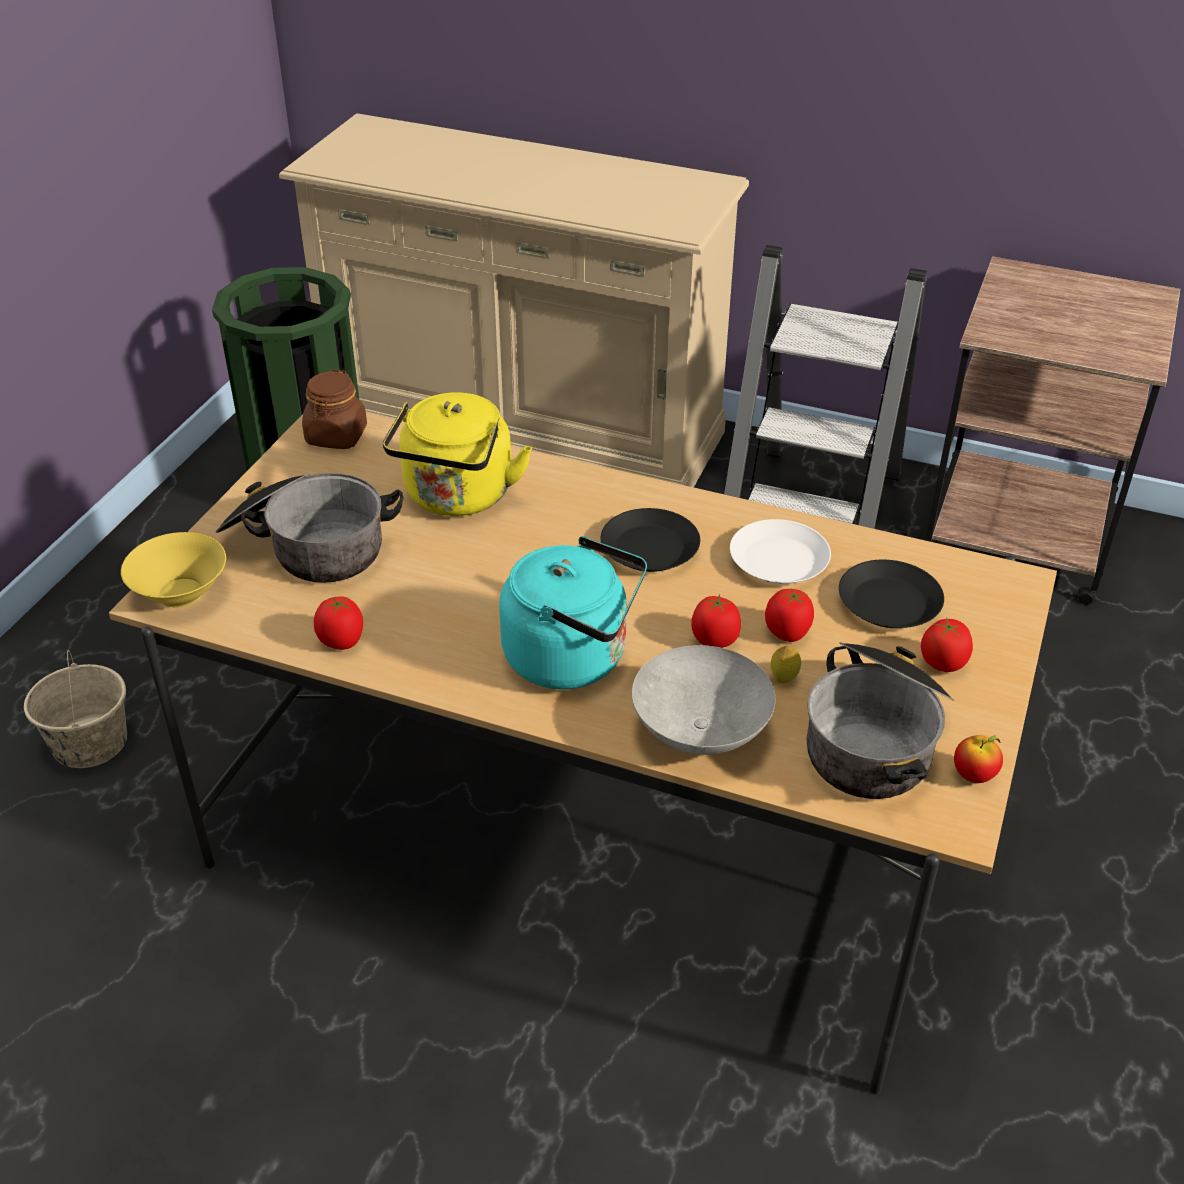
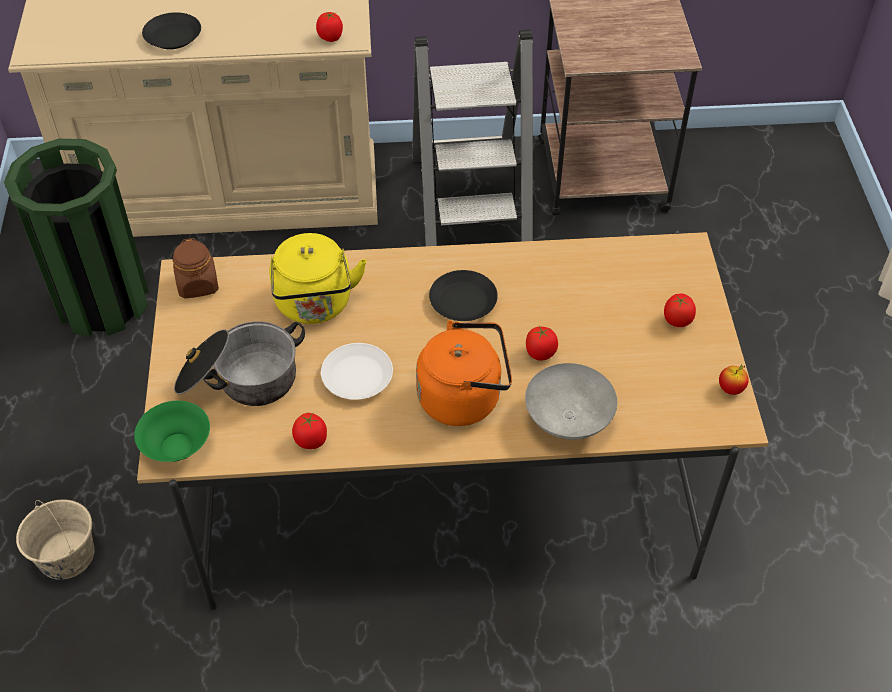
camera: 25 degrees left, 10 degrees up
(179, 593) = (176, 446): yellow bowl -> green bowl
(573, 657) = (464, 397): turquoise kettle -> orange kettle
(780, 560) = (546, 281): white plate -> white plate (358, 376)
(783, 679) = (595, 365): lemon -> none
(787, 633) = (579, 332): tomato -> tomato (330, 38)
(875, 739) = (667, 386): cooking pot -> none
(890, 603) = (626, 289): black plate -> black plate (173, 36)

